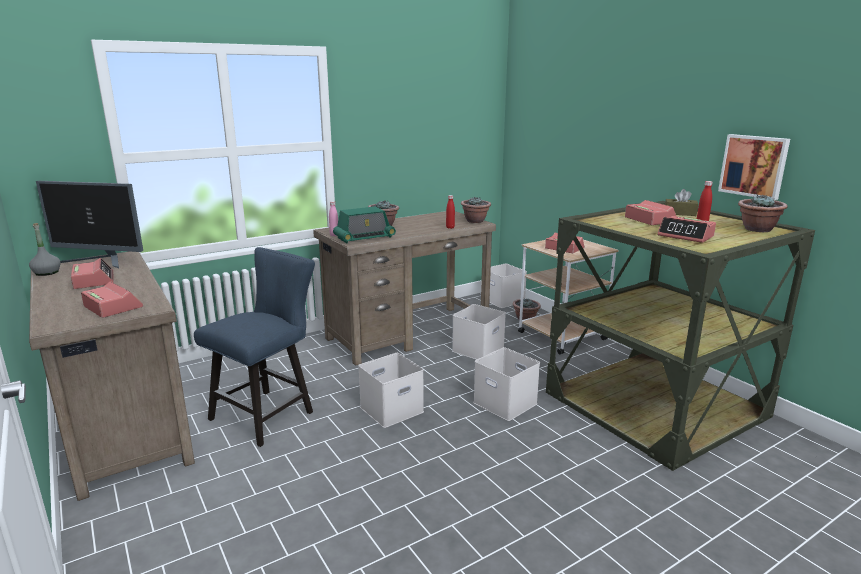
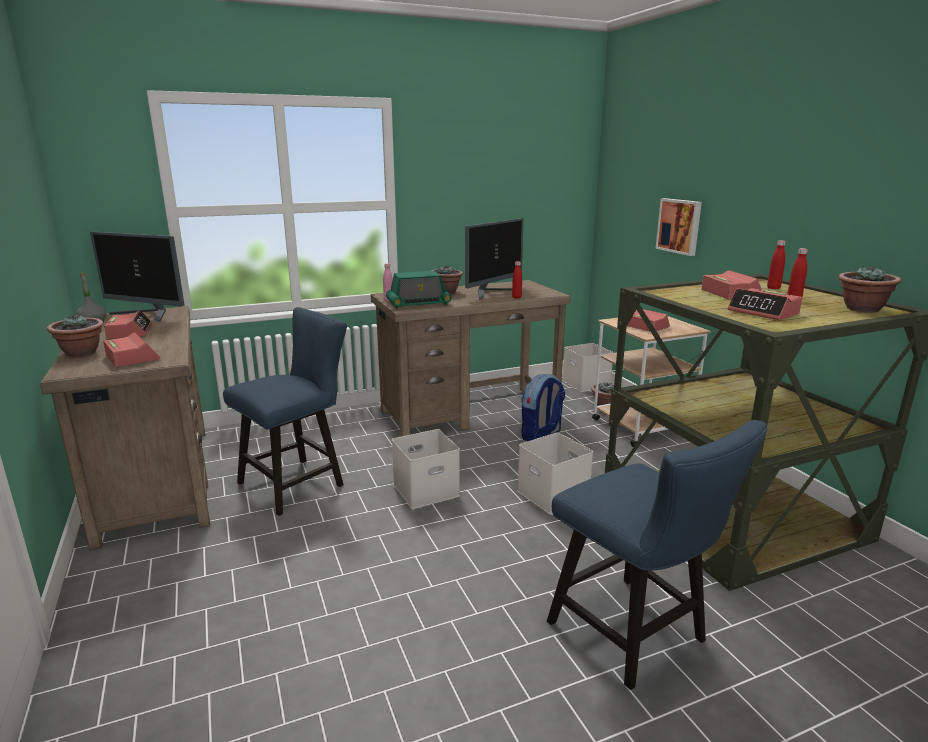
camera: 10 degrees right, 0 degrees up
(425, 224) = (492, 293): none -> monitor
(475, 221) = (548, 292): potted plant -> potted plant (82, 353)
(478, 350) = (541, 435): white storage box -> backpack
(610, 518) = (635, 637): none -> blue chair
(680, 213) = (773, 288): brown tissue box -> red bottle
(754, 166) = (868, 232): picture -> picture (680, 226)

